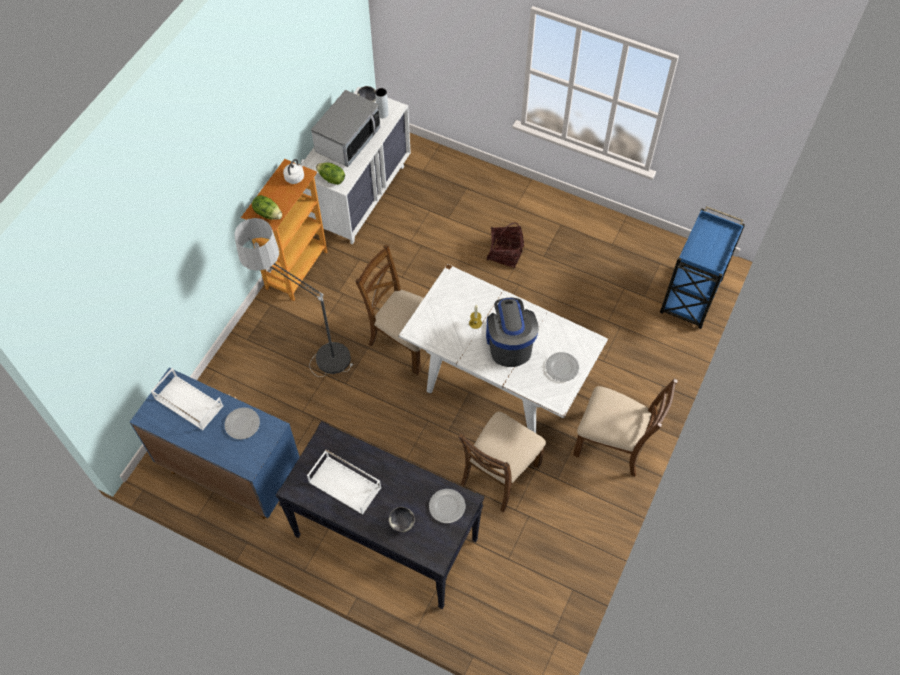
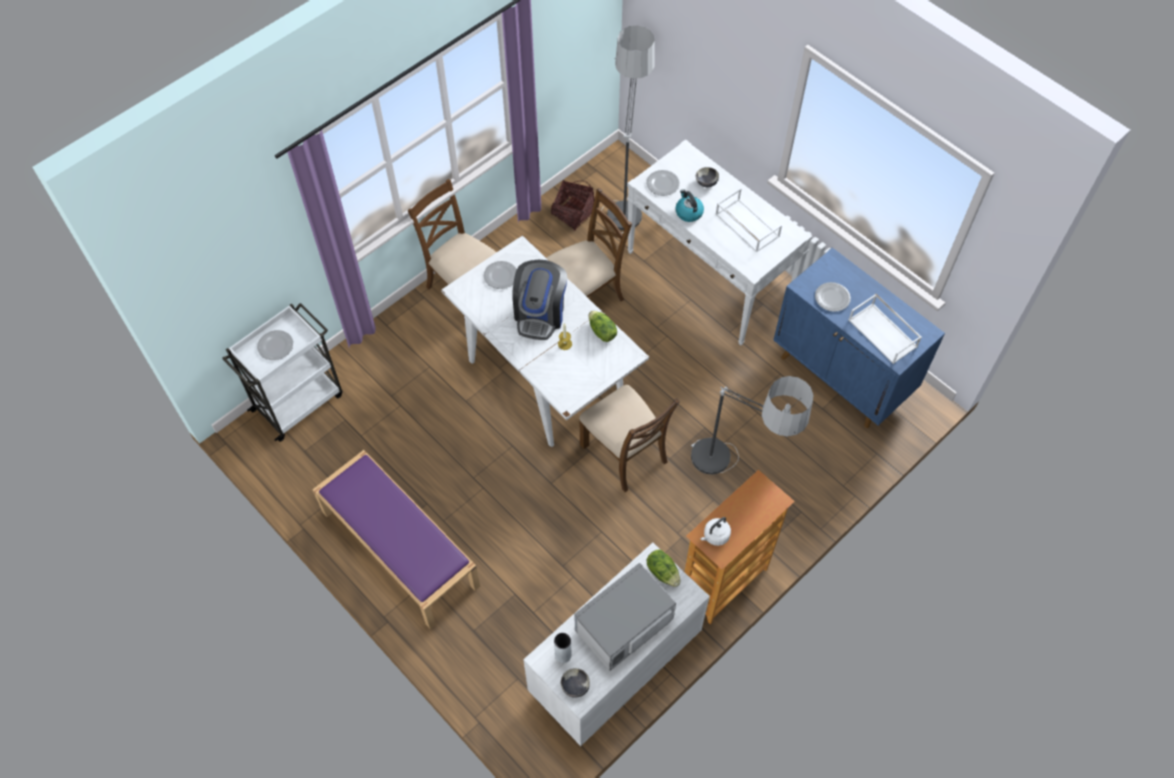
camera: 160 degrees left, 0 degrees up
(268, 213) = (760, 495): lettuce -> lettuce (601, 332)
(385, 538) = (709, 277): black console table -> white console table
(409, 480) = (688, 212): none -> kettle
(505, 253) = (469, 521): basket -> basket (572, 213)
(507, 612) = (625, 195): none -> floor lamp
(546, 221) = (398, 548): none -> purple bench
(690, 298) = (299, 401): blue cart -> white cart
(710, 244) = (275, 345): none -> plate

